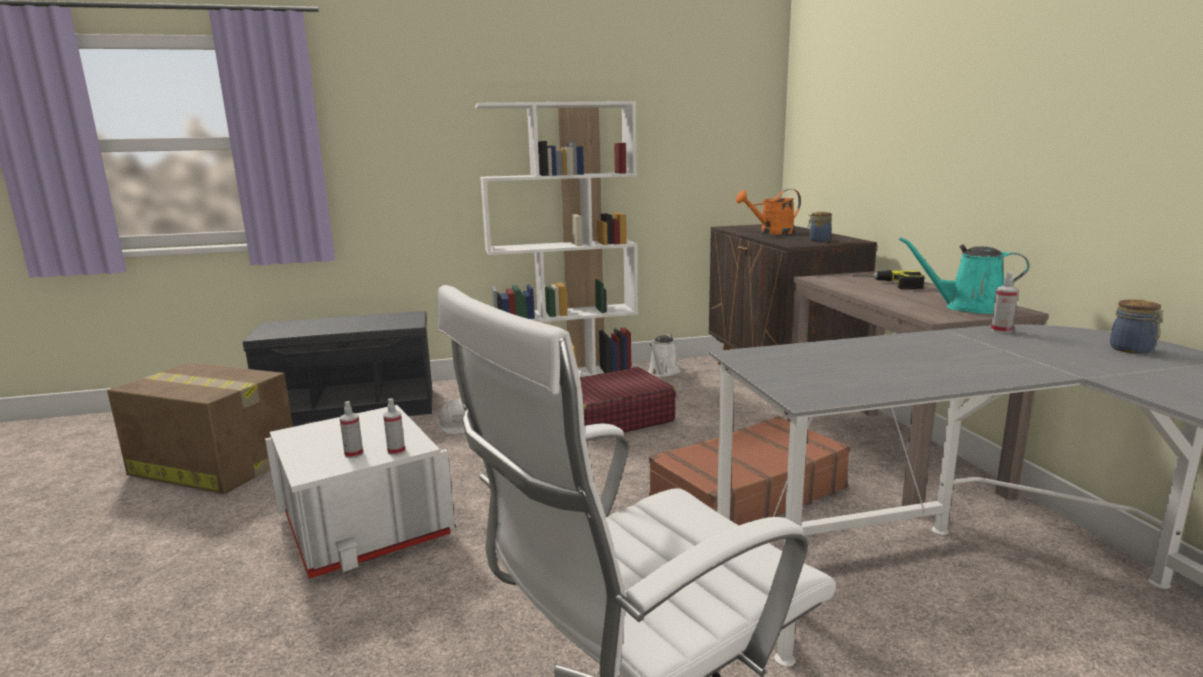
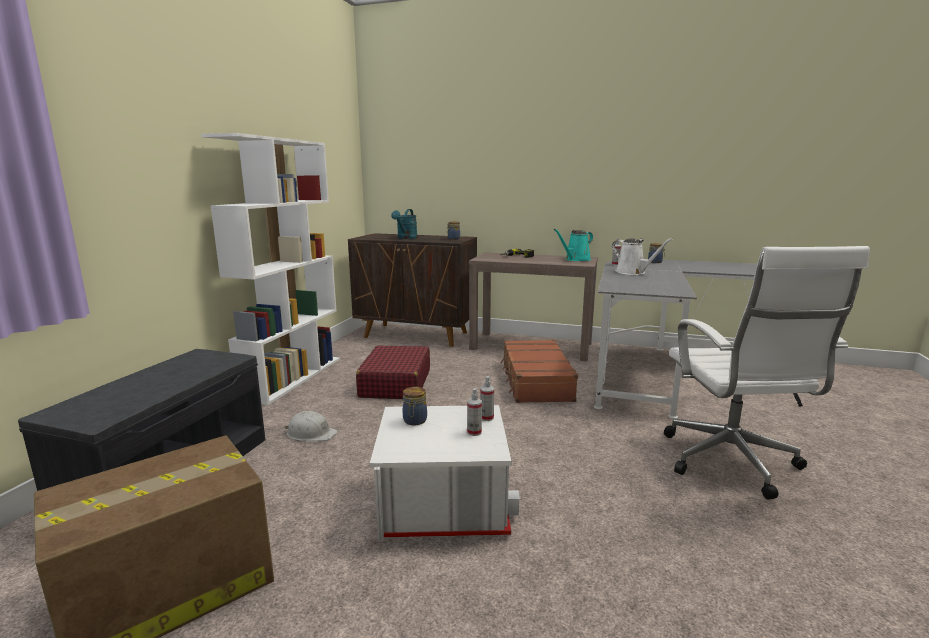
camera: 60 degrees left, 0 degrees up
(367, 424) = (414, 421): none -> jar
(663, 372) = (348, 352): white watering can -> white watering can (633, 272)
(771, 233) = (406, 238): orange watering can -> turquoise watering can

